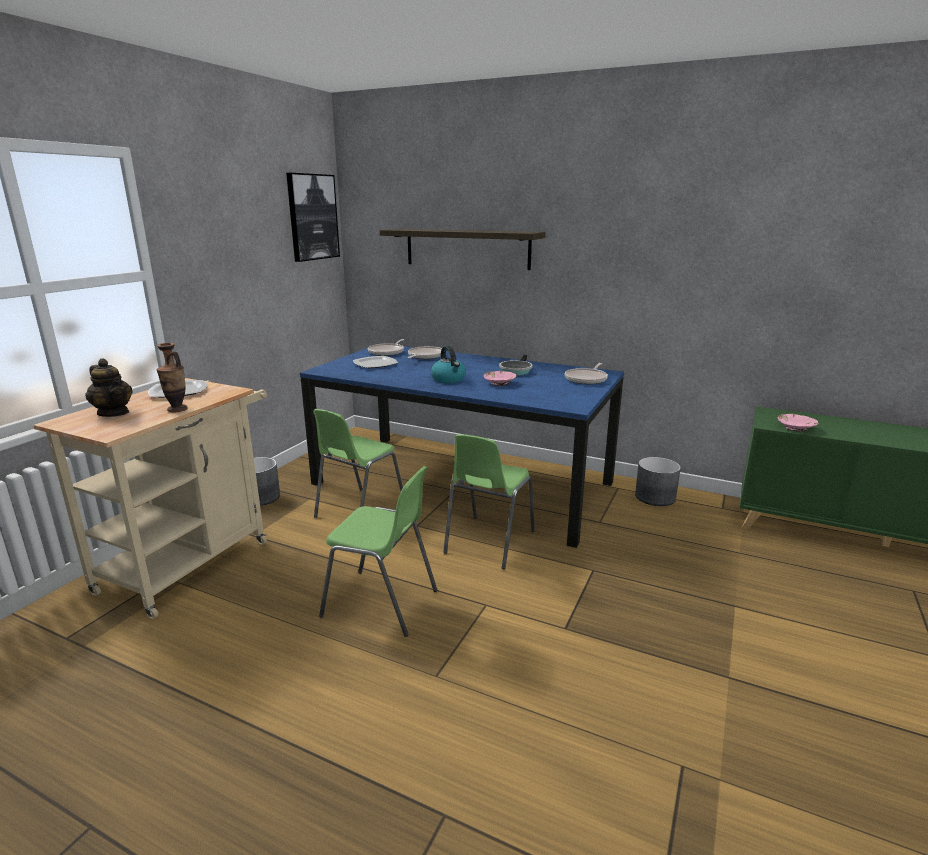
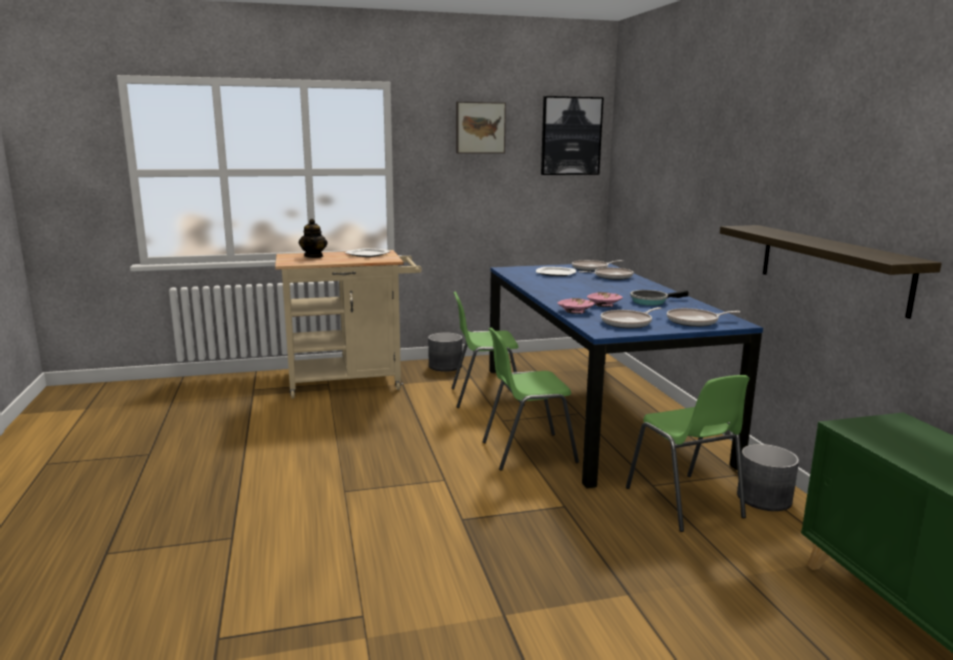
camera: 50 degrees right, 5 degrees down
(177, 409) = (340, 261): vase -> none
(235, 210) = (480, 128): none -> picture
(381, 603) = (392, 446): green chair -> green chair (684, 503)
(449, 379) = (573, 293): kettle -> none
(467, 248) = (679, 170): shelf -> shelf (831, 267)
(561, 394) = (628, 323): none -> frying pan
(796, 428) = (877, 440): pink bowl -> pink bowl (575, 311)

